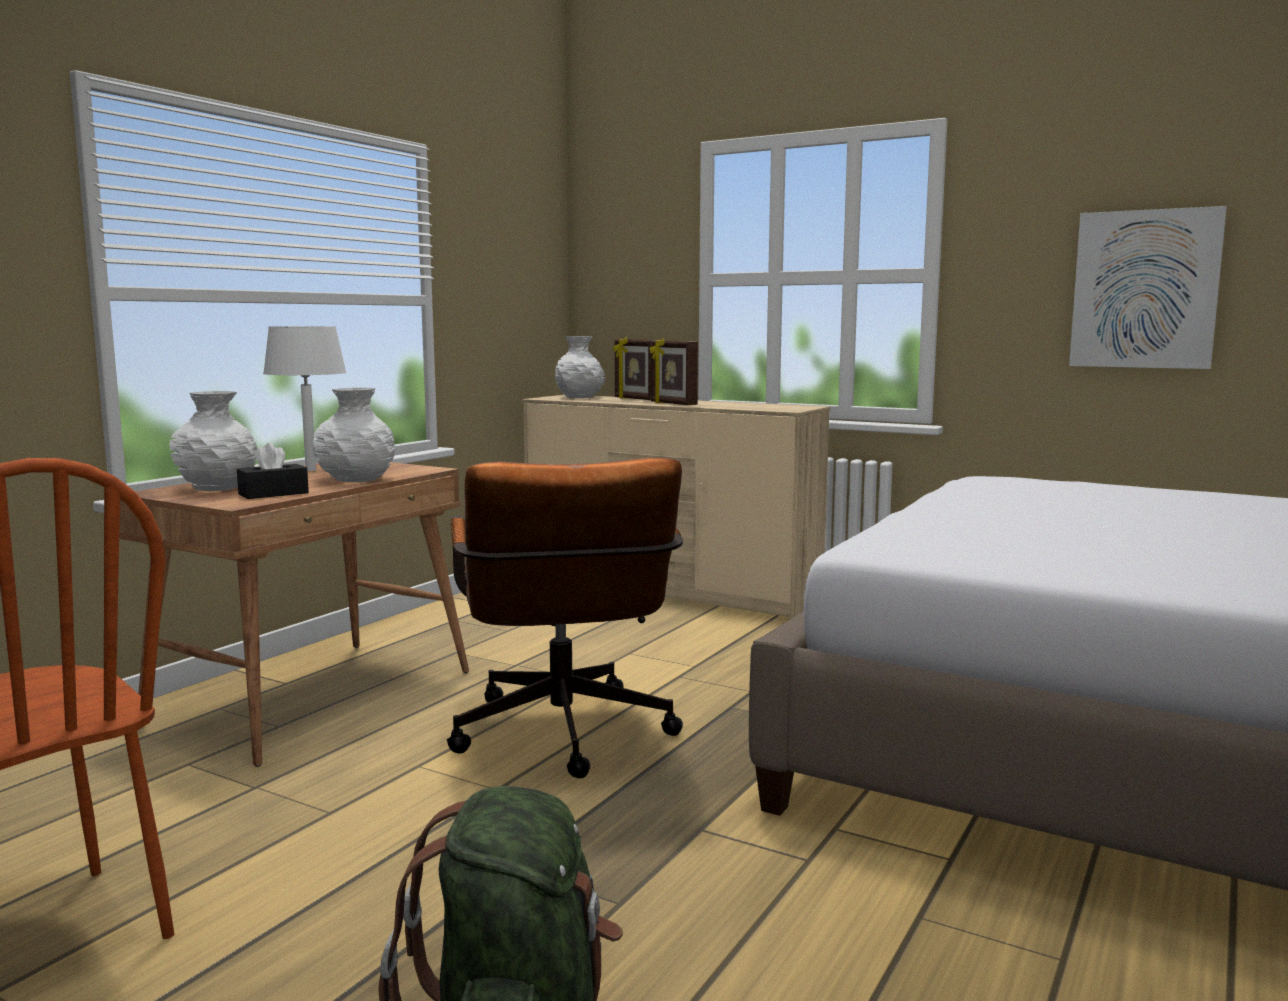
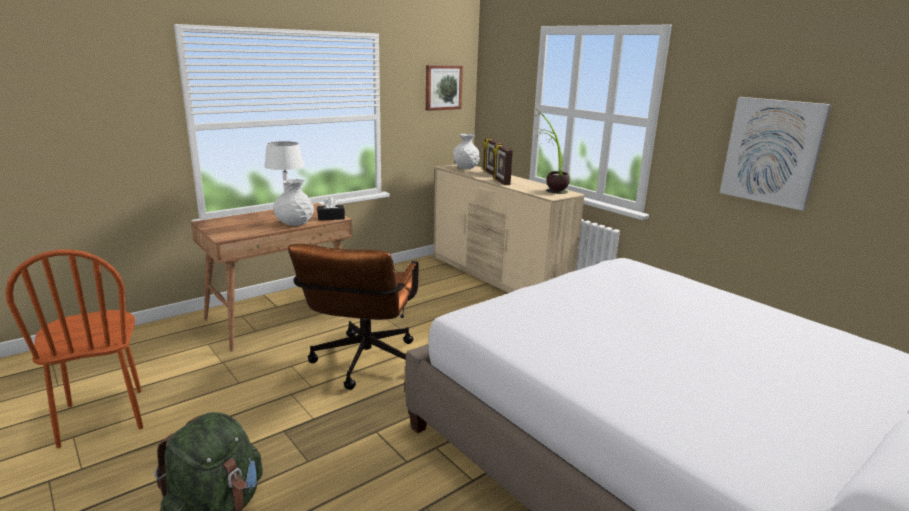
camera: 20 degrees right, 10 degrees up
(218, 488) = (232, 223): white vase -> none
(273, 493) = (247, 231): black tissue box -> black tissue box (331, 218)
(522, 256) = (443, 87): none -> picture
(762, 404) = (548, 188): none -> potted plant

